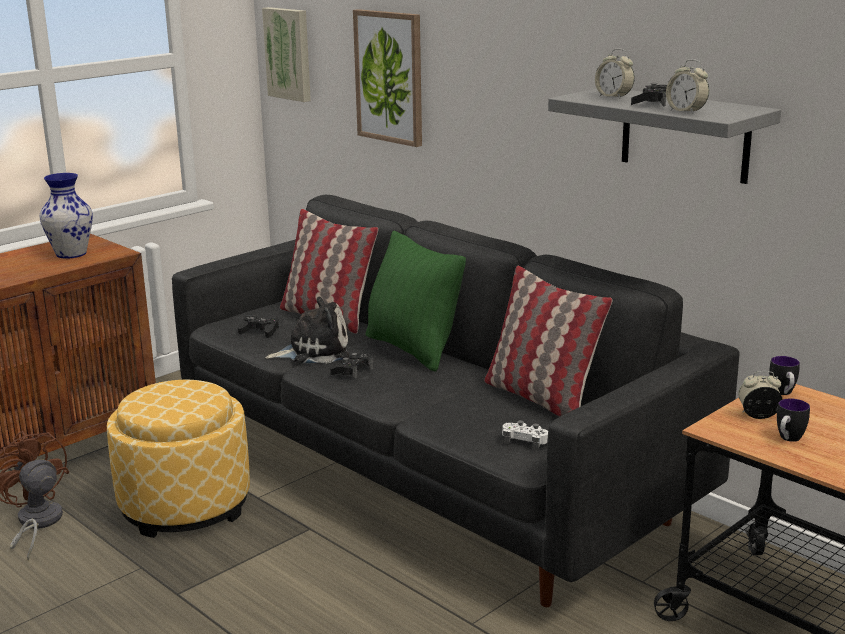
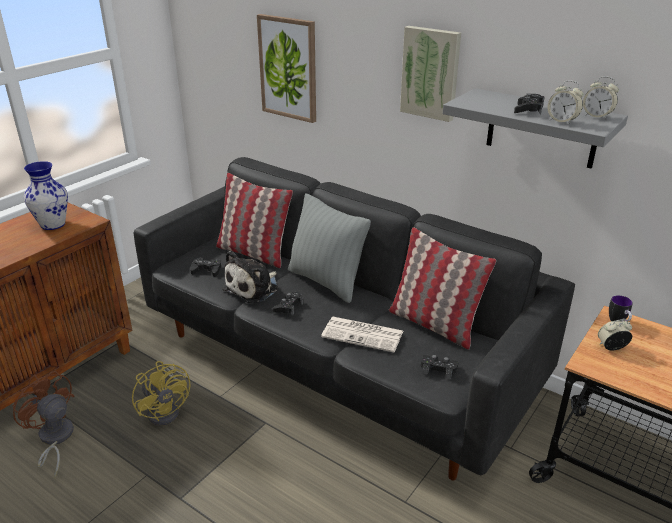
camera: 10 degrees left, 10 degrees up
(185, 505) = (167, 409): ottoman -> yellow fan
(289, 54) = (201, 44): picture -> picture (431, 73)
(314, 351) = (253, 288): plush toy -> plush toy turned 150 degrees clockwise
(413, 349) = (326, 281): green pillow -> grey pillow
(441, 402) = (364, 334): none -> newspaper
(526, 441) = (438, 369): white game controller -> black game controller
(613, 97) = (493, 102): alarm clock -> alarm clock (597, 116)
(788, 439) = (642, 370): mug -> none

